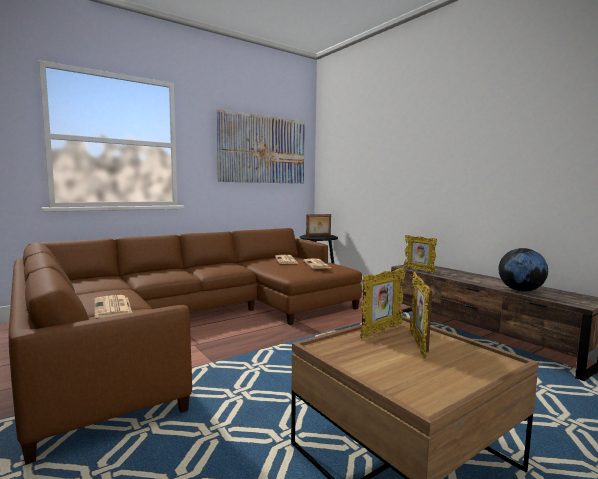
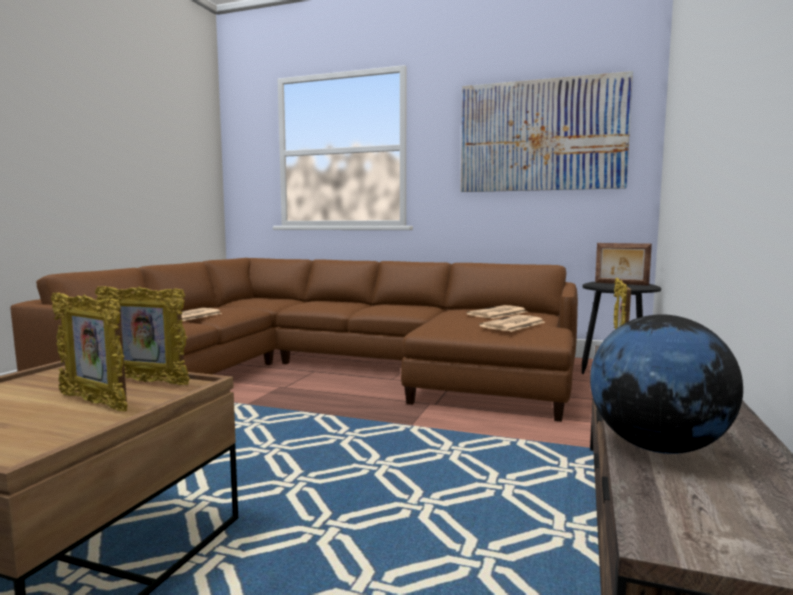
camera: 55 degrees right, 0 degrees up
(418, 344) = (94, 403): picture frame -> picture frame turned 120 degrees counterclockwise

